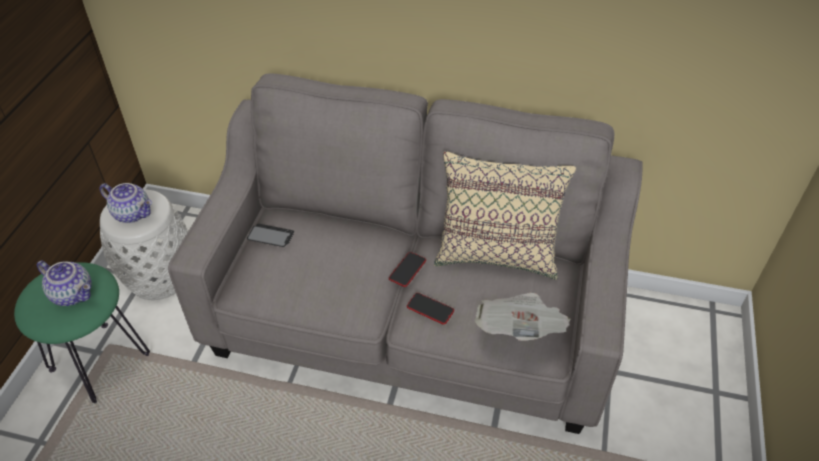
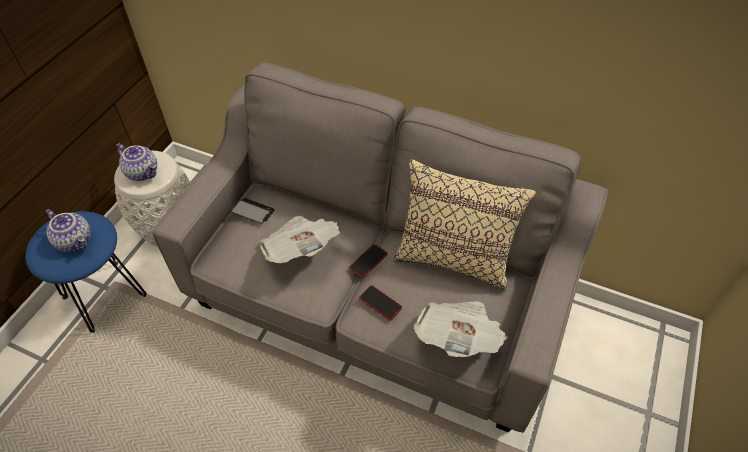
camera: 10 degrees right, 5 degrees up
(100, 362) = (105, 296): green stool -> blue stool
(333, 268) = (301, 250): none -> newspaper

